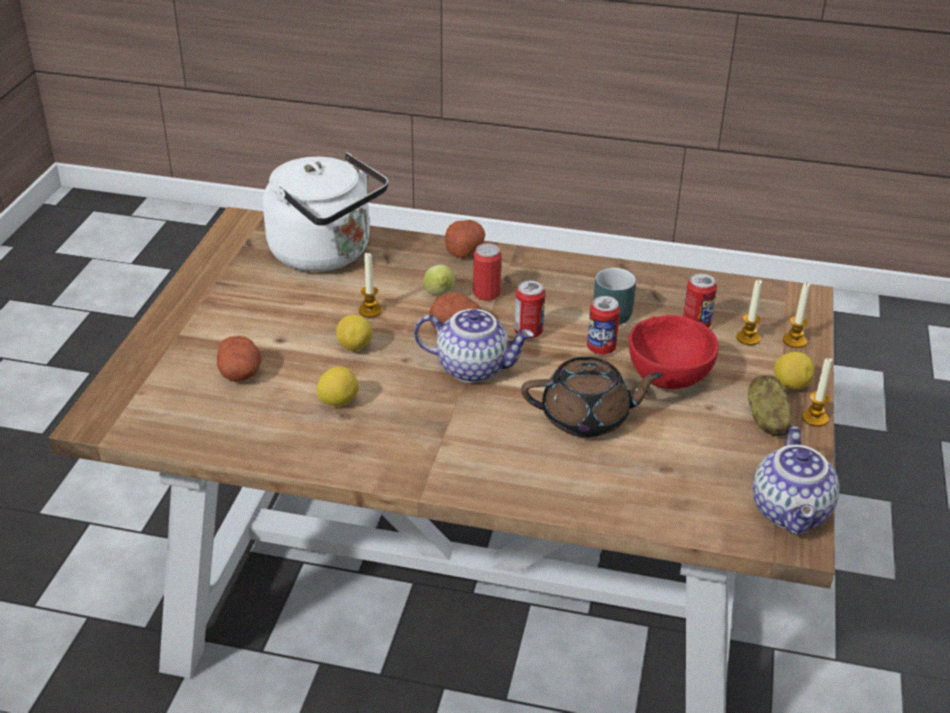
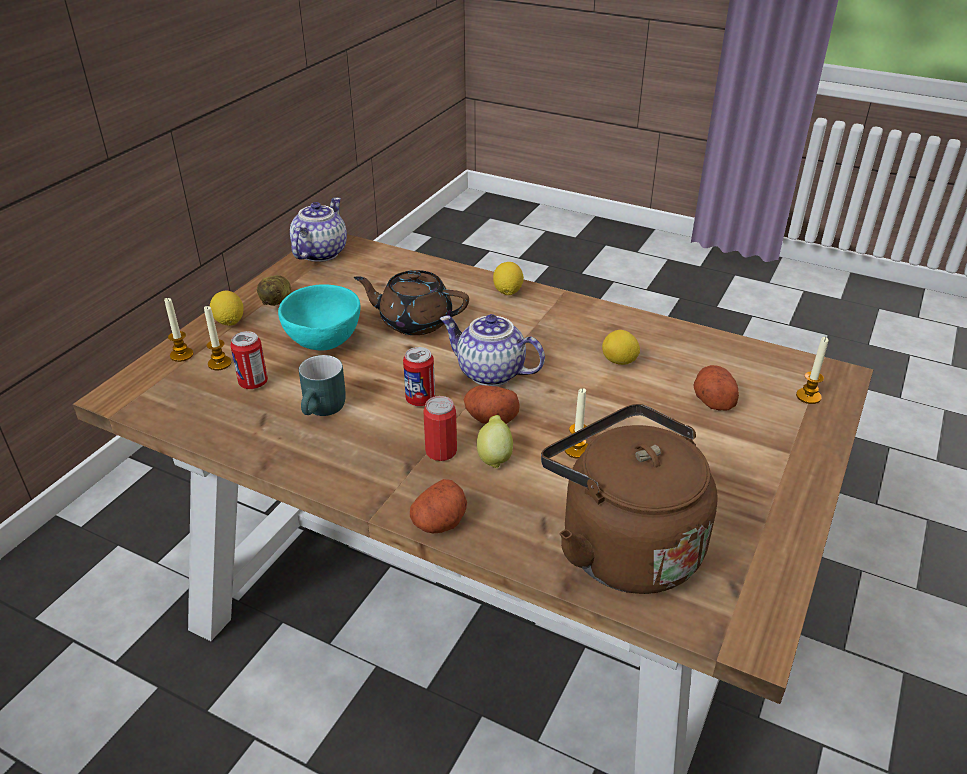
camera: 165 degrees left, 0 degrees up
(326, 254) = (623, 545): white kettle -> brown kettle
(355, 347) = (599, 410): lemon -> lemon (507, 291)
(601, 348) = (361, 374): can -> none
(669, 377) = (322, 341): red bowl -> turquoise bowl
(814, 418) = (240, 298): candle -> candle (808, 396)

